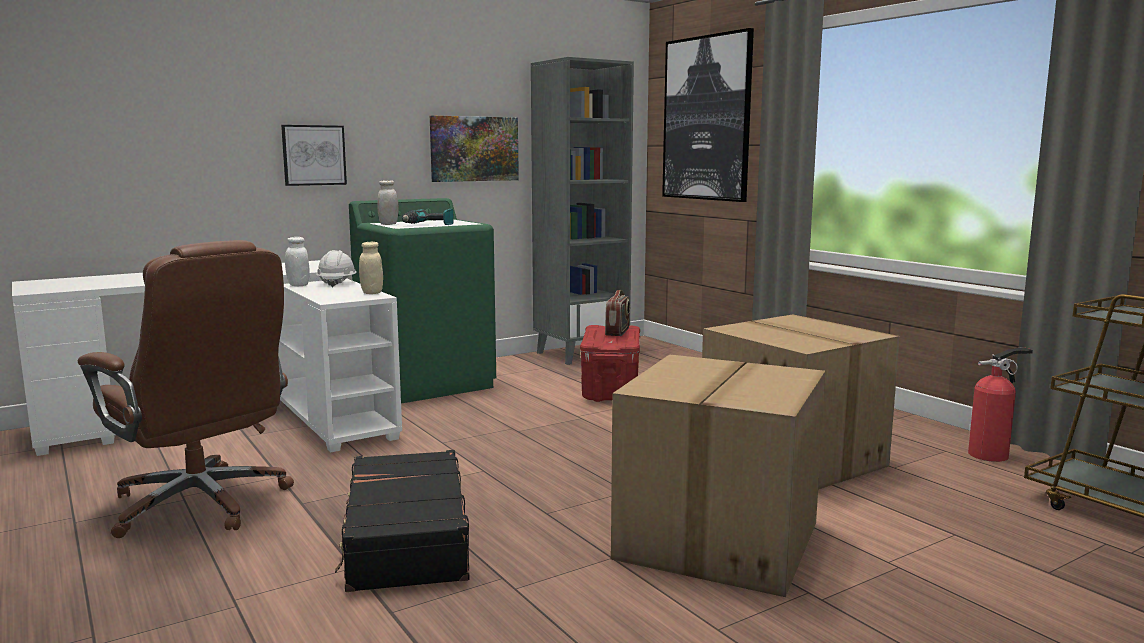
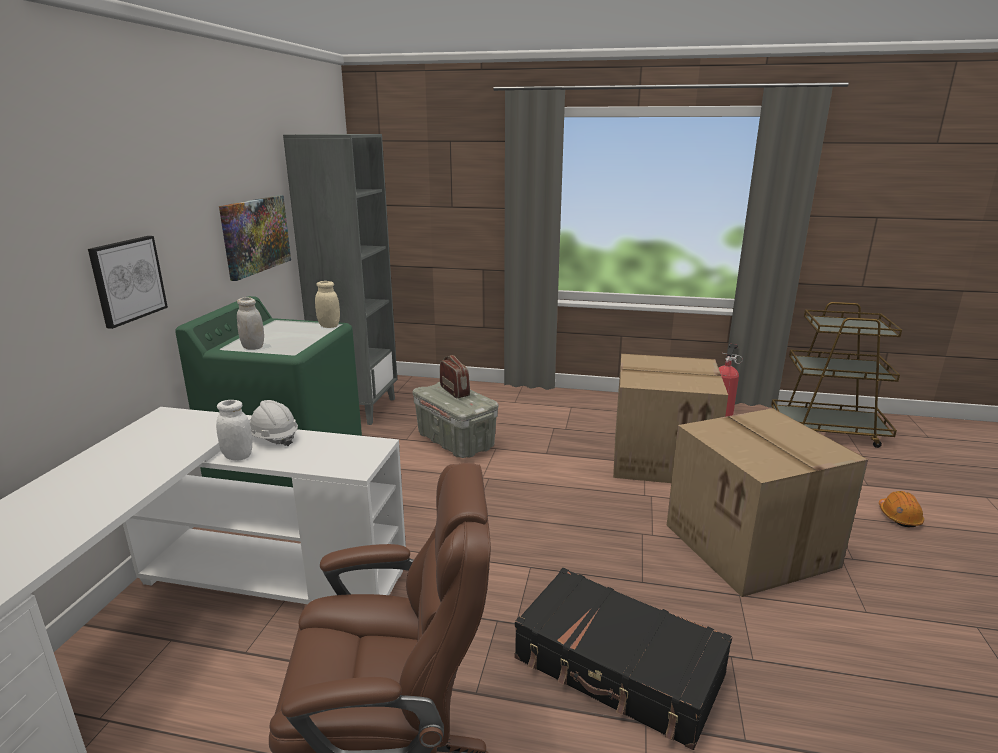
camera: 45 degrees left, 10 degrees up
(372, 293) = (357, 441): beige jar -> beige jar (329, 326)
(428, 225) = (299, 338): power drill -> none
(610, 391) = (454, 441): red storage box -> grey storage box
(706, 118) = (430, 183): picture -> none
(1013, 609) = (899, 516): none -> orange hard hat

